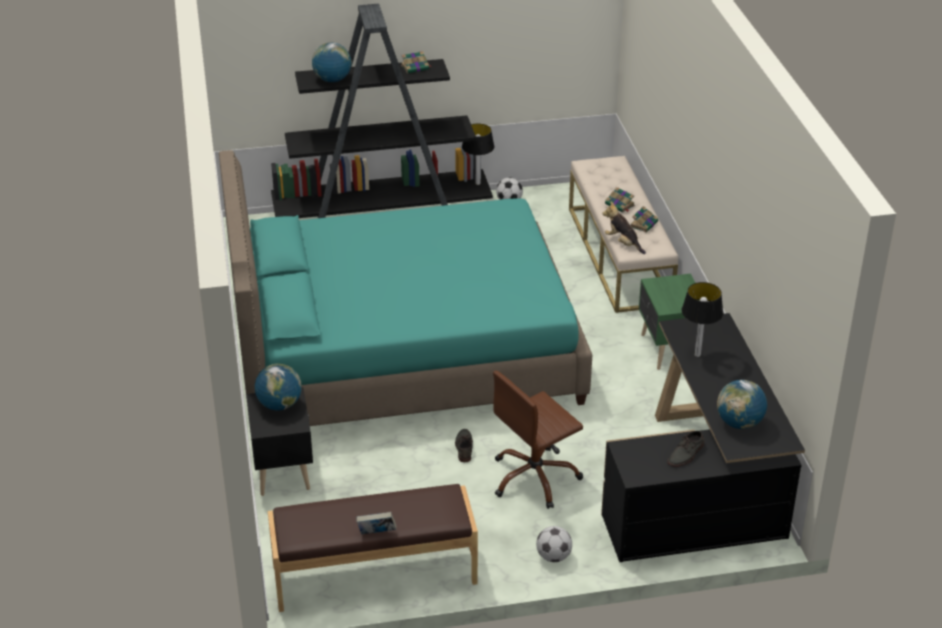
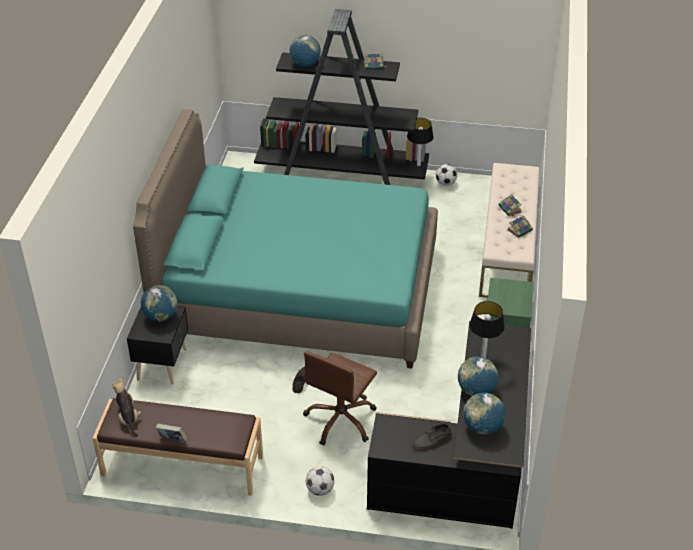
camera: 20 degrees right, 5 degrees up
(534, 478) = (341, 420): brown office chair -> brown office chair turned 45 degrees counterclockwise
(623, 243) = (494, 243): plush toy -> plush toy (128, 418)
(710, 389) = (476, 390): none -> globe

